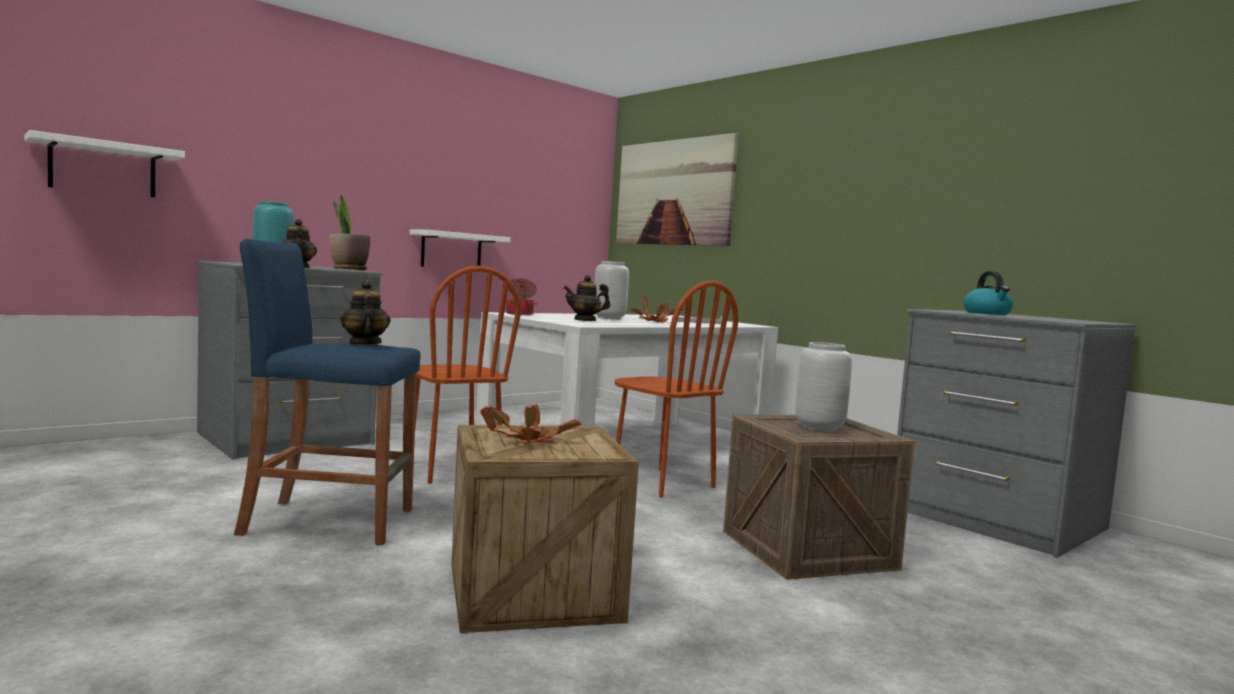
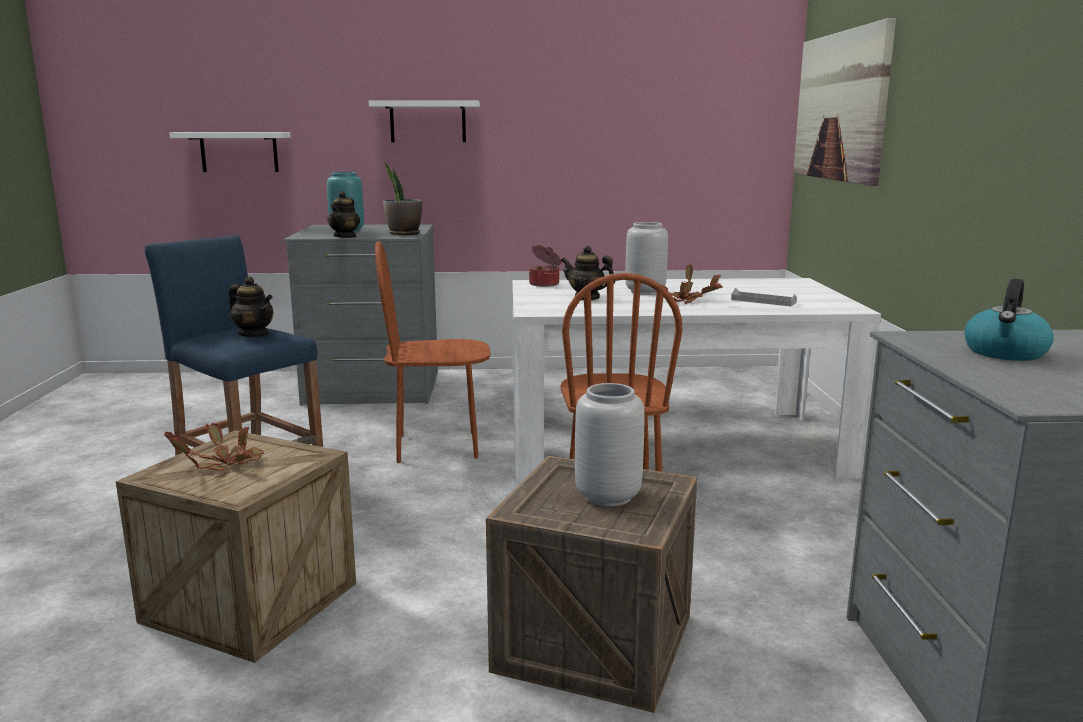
camera: 40 degrees right, 10 degrees up
(364, 344) = (254, 334): teapot -> teapot turned 105 degrees clockwise
(451, 250) = (566, 198): white shelf -> white shelf (428, 122)
(452, 470) = (437, 446): brown chair -> brown chair turned 75 degrees clockwise

